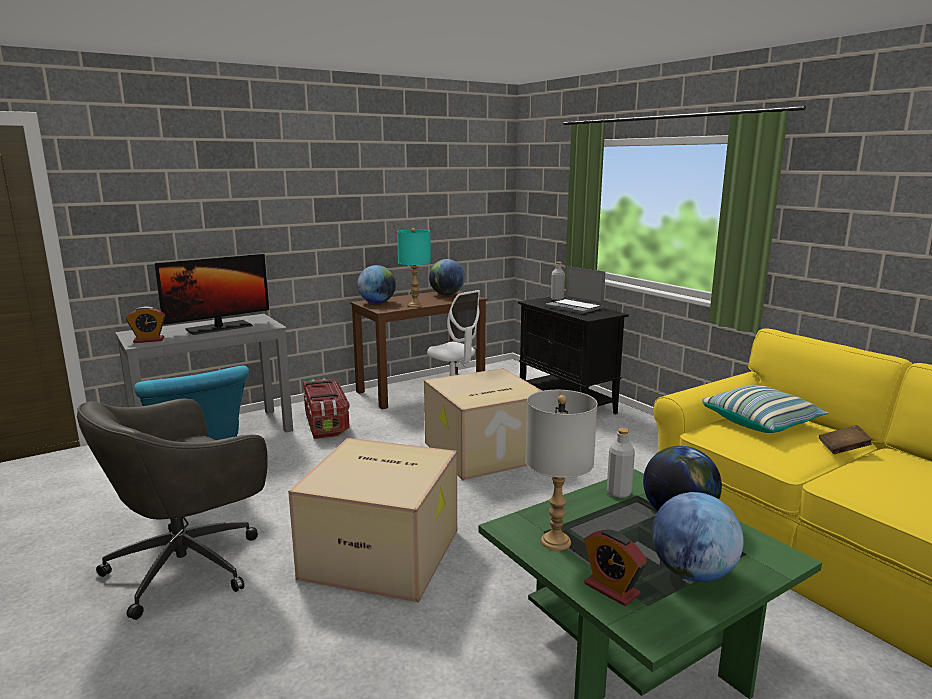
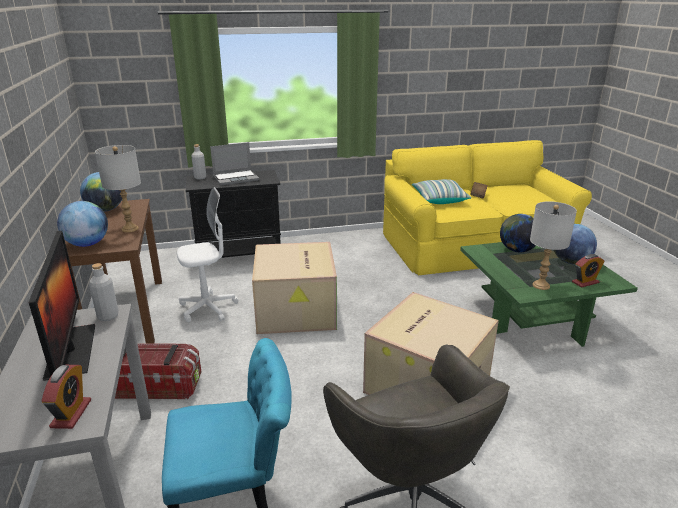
camera: 70 degrees left, 10 degrees up
(415, 305) = (130, 229): turquoise table lamp -> grey table lamp
(618, 493) = (489, 257): grey bottle -> grey bottle (108, 316)

